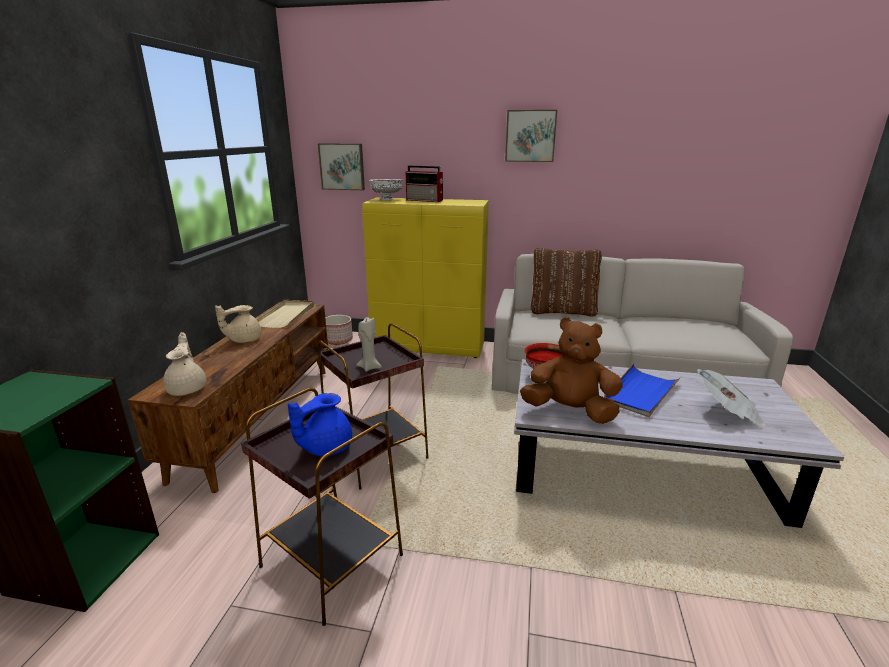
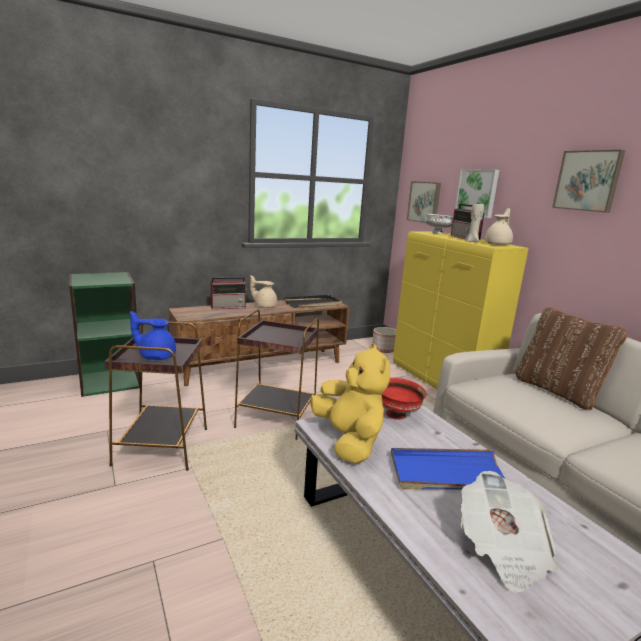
camera: 50 degrees right, 5 degrees down
(188, 388) = (193, 314): beige teapot -> beige teapot (498, 244)
(207, 359) = (229, 307): none -> radio
(286, 316) = (313, 304): beige tray -> black tray
(369, 367) = (269, 339): beige candle -> beige candle (472, 242)
(415, 152) = (477, 193): none -> picture
(570, 411) = (349, 441): brown plush toy -> yellow plush toy

